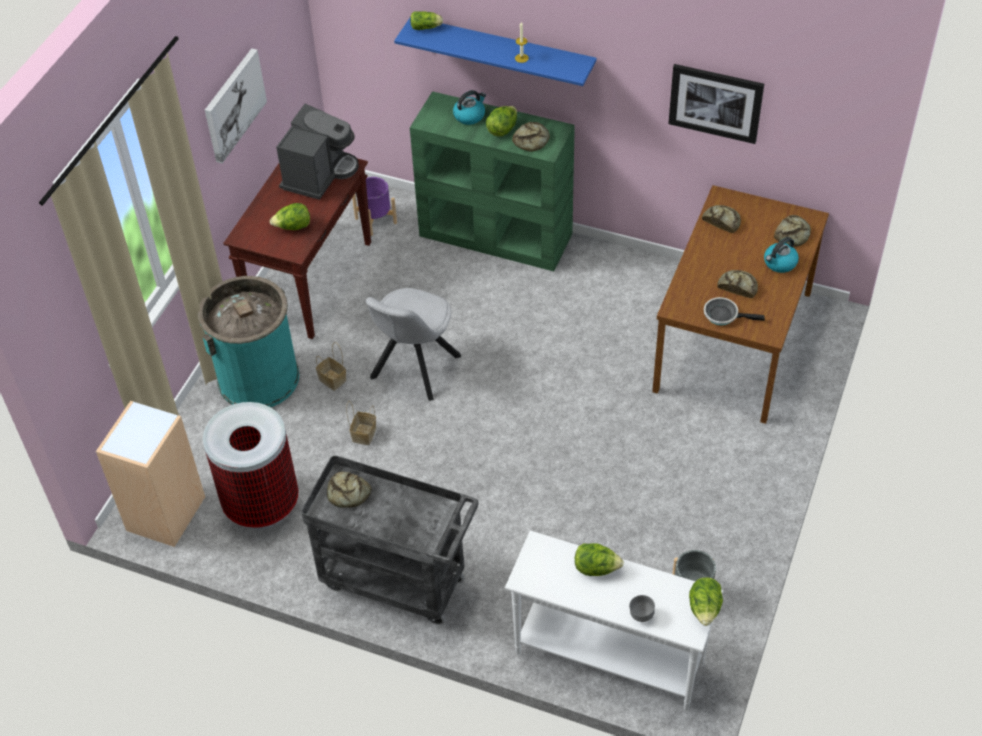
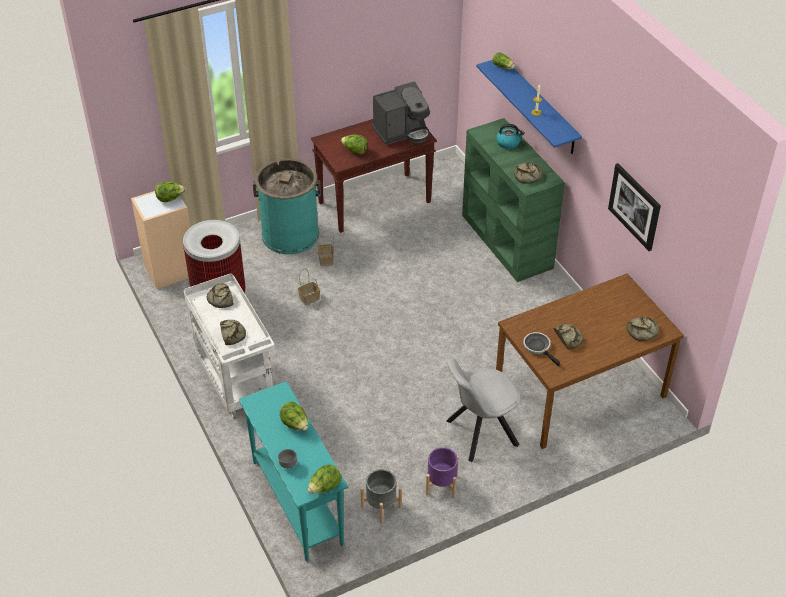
camera: 40 degrees right, 5 degrees down
(233, 105) = (354, 53): picture -> none
(376, 220) = (448, 192): purple planter -> purple planter (442, 485)
(400, 586) = (237, 386): black cart -> white cart
(414, 368) = (375, 282): grey chair -> grey chair (480, 433)
(502, 129) = (518, 161): lettuce -> lettuce (170, 198)
(607, 660) = (296, 502): white console table -> turquoise console table
(722, 221) = (606, 296): bread -> bread (232, 334)
(779, 263) = (612, 342): kettle -> none

